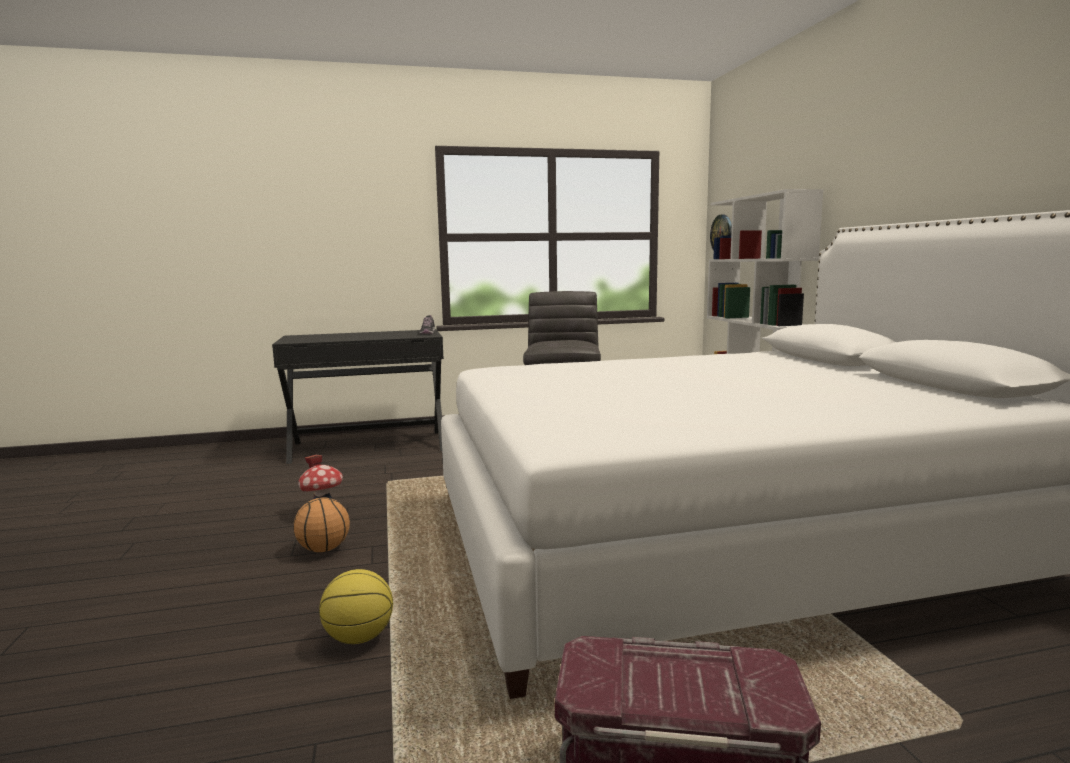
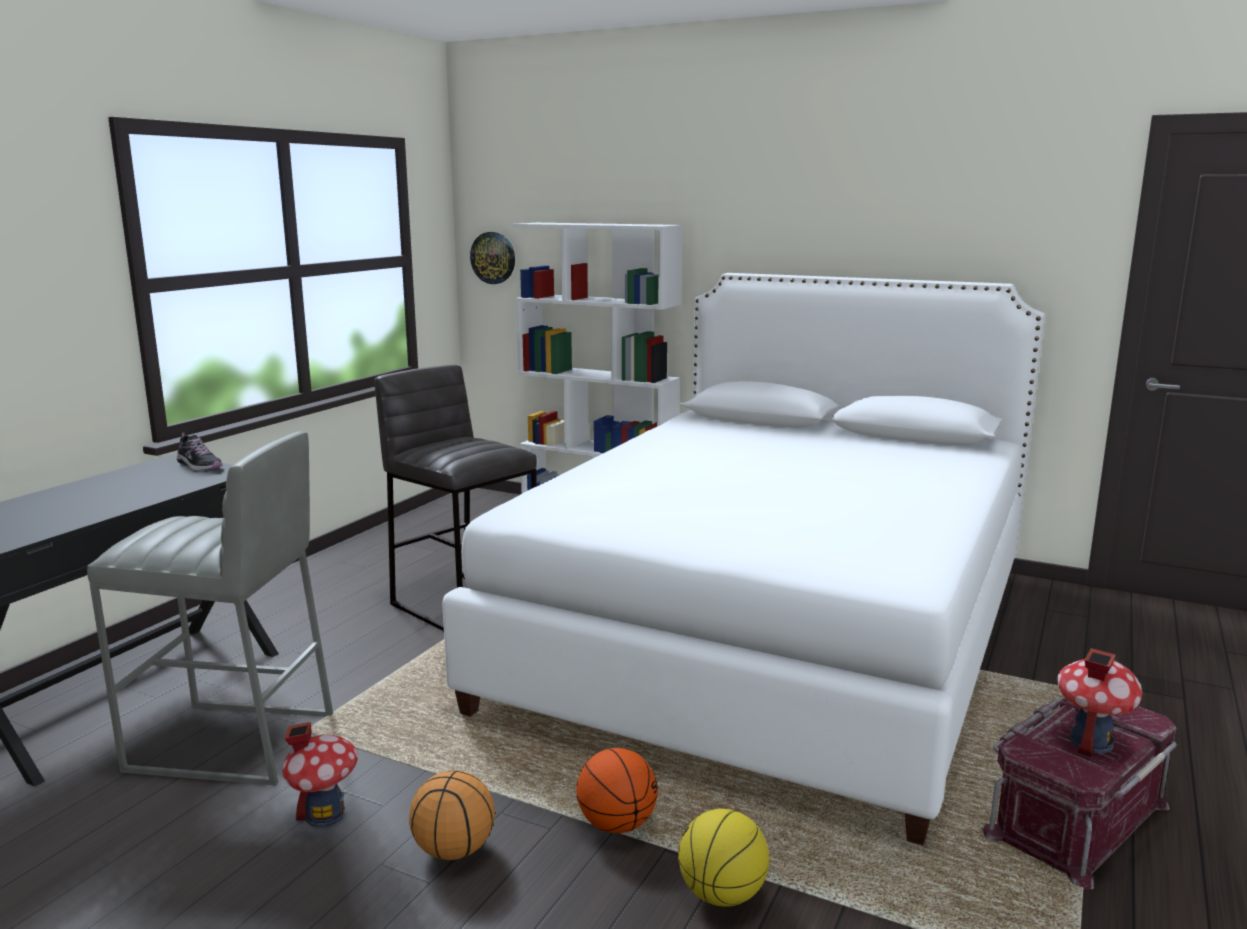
camera: 50 degrees left, 5 degrees up
(358, 475) = (232, 743): none -> grey stool
(397, 578) = (616, 824): none -> basketball
(675, 684) = (1090, 742): none -> toy house

